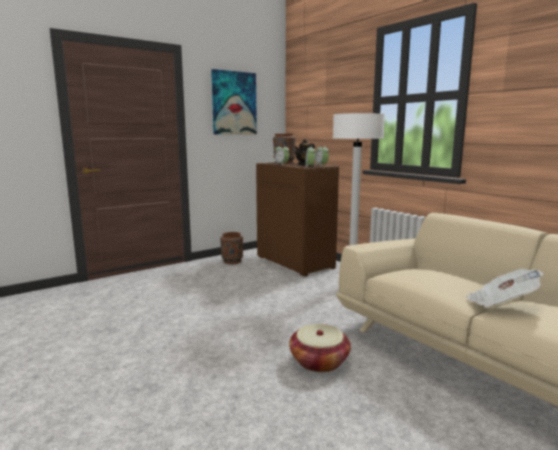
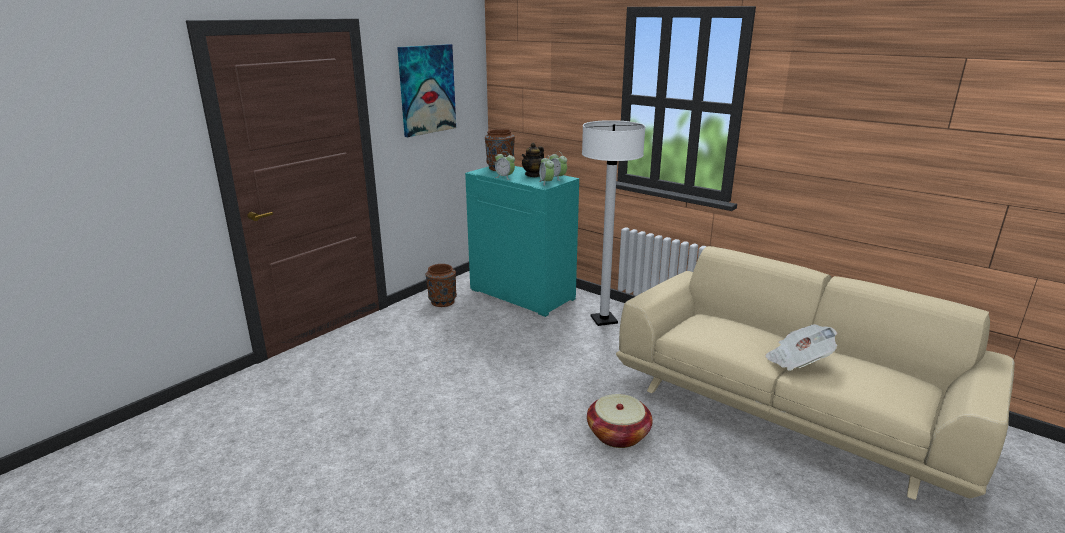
camera: 15 degrees left, 10 degrees up
(295, 262) = (523, 294): brown cabinet -> turquoise cabinet

